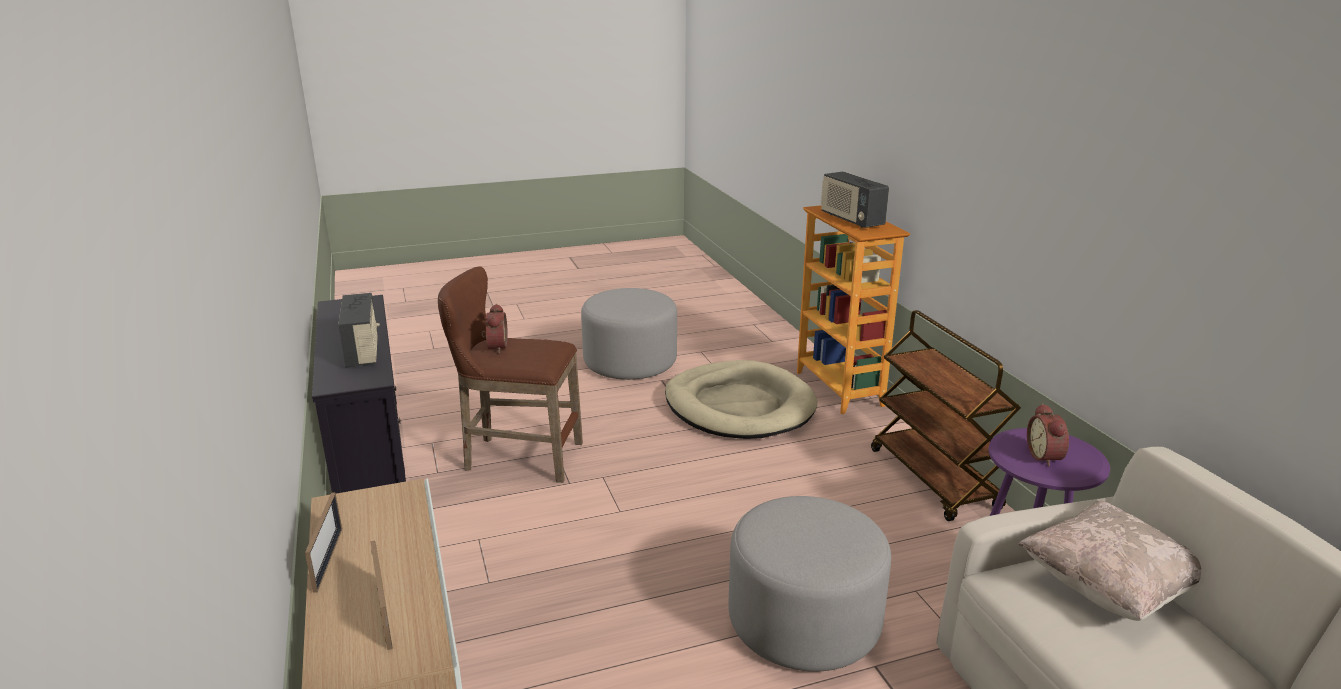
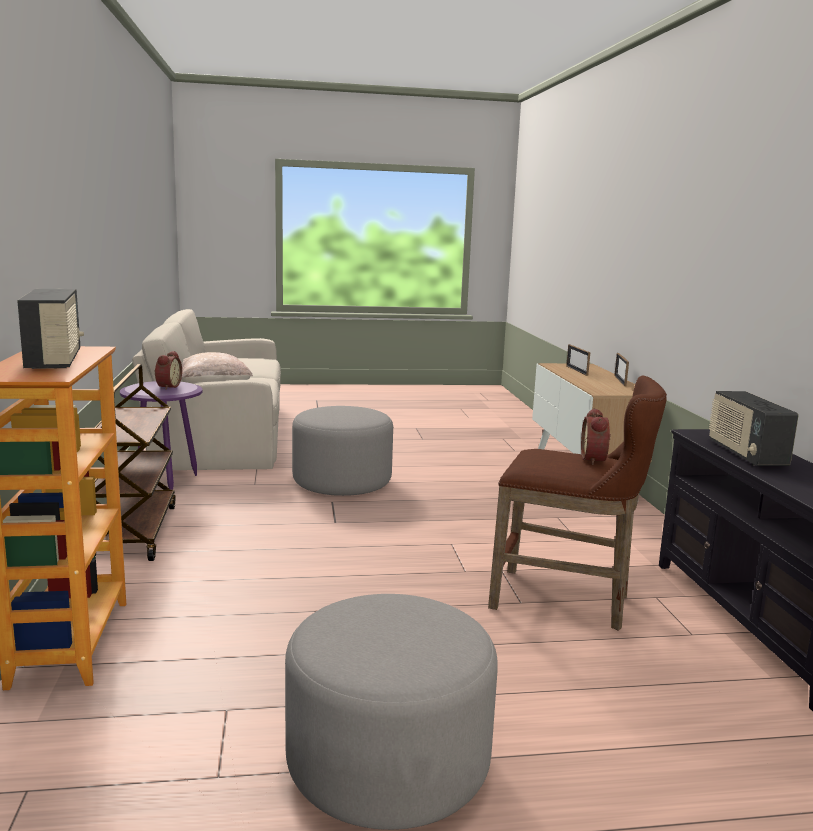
camera: 170 degrees left, 10 degrees down
(739, 406) = (252, 633): beige dog bed -> none

